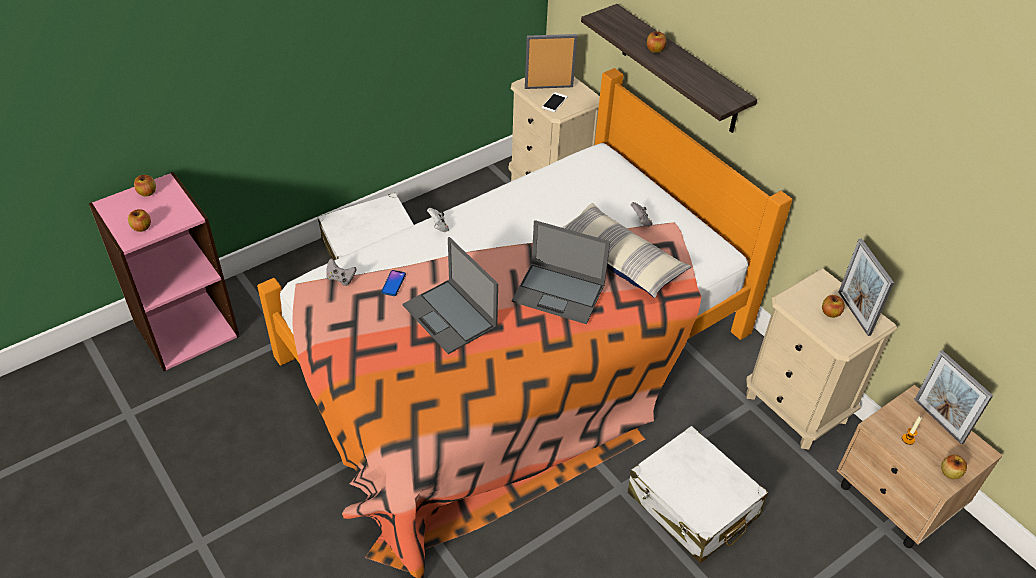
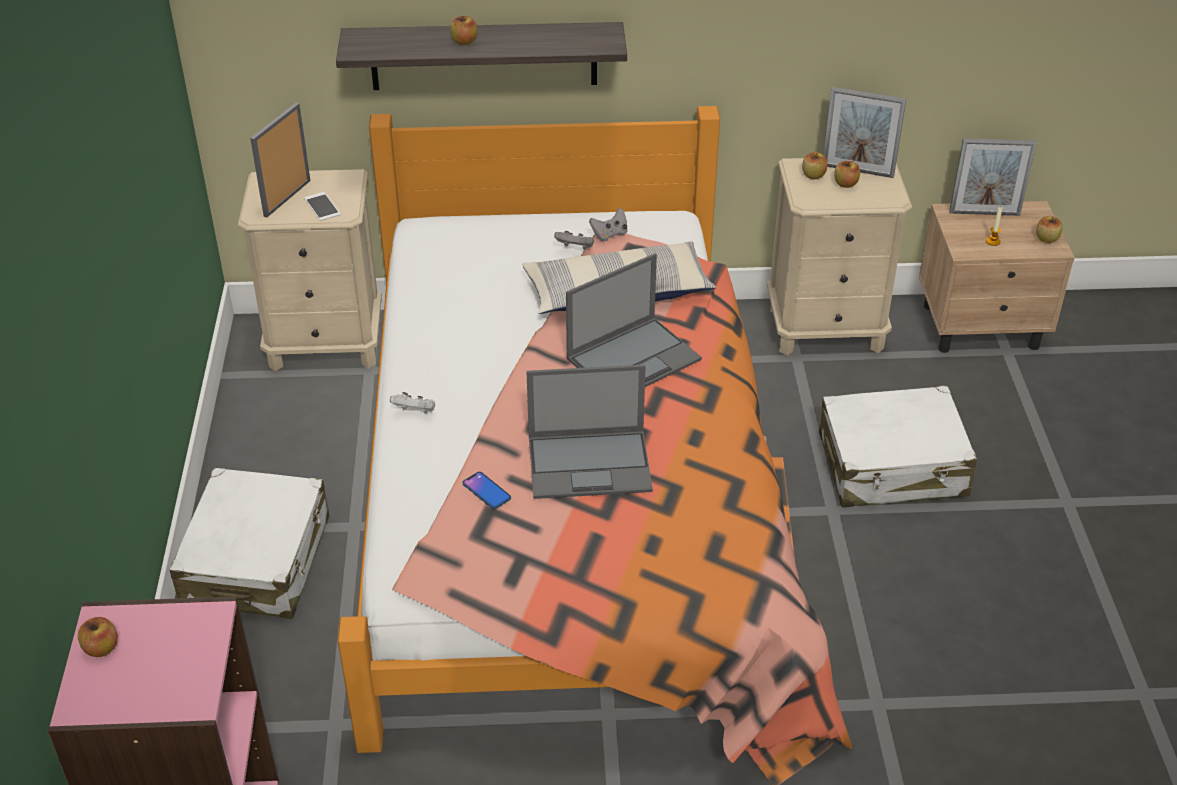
camera: 55 degrees left, 5 degrees down
(142, 227) = (180, 680): apple -> apple (813, 175)
(341, 279) = (428, 539): grey game controller -> grey game controller (609, 234)

